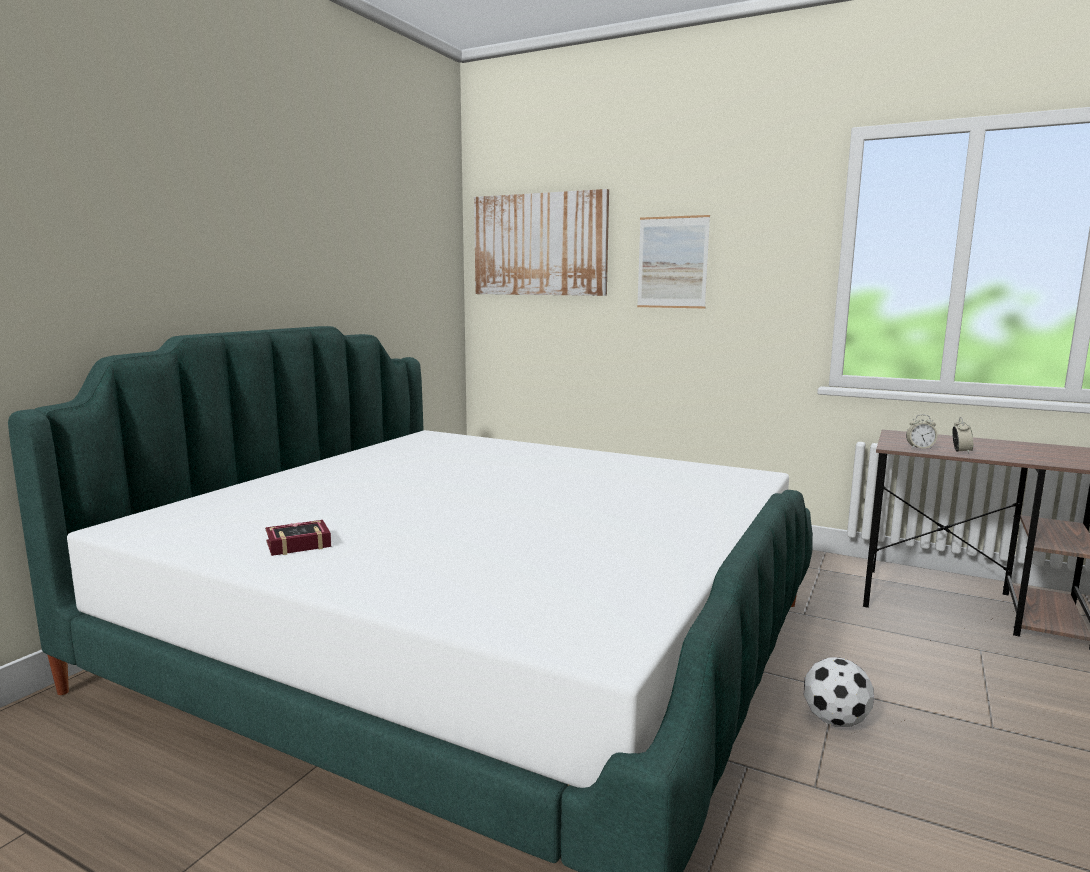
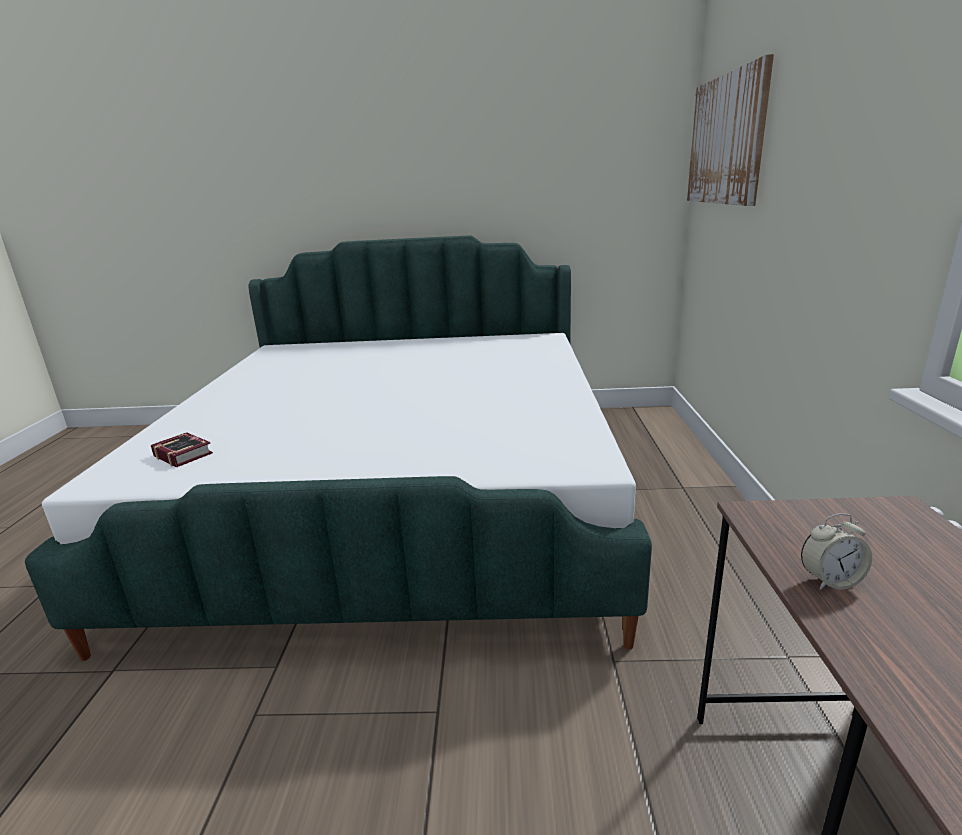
camera: 65 degrees right, 10 degrees up
(295, 544) = (261, 379): book -> book (183, 454)
(672, 262) = (805, 157): picture -> none
(834, 720) = (371, 716): football -> none
(919, 448) = (785, 537): alarm clock -> none

